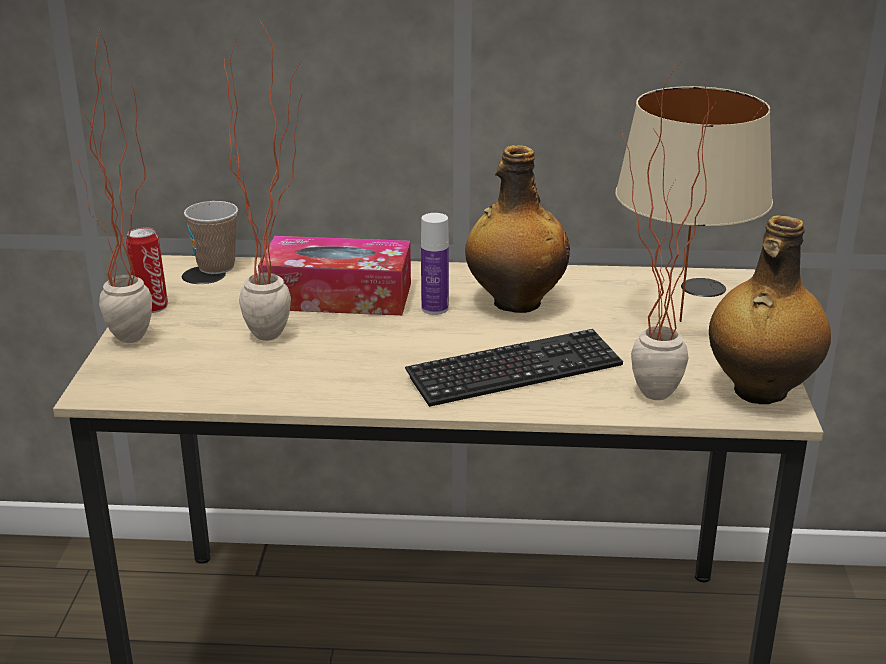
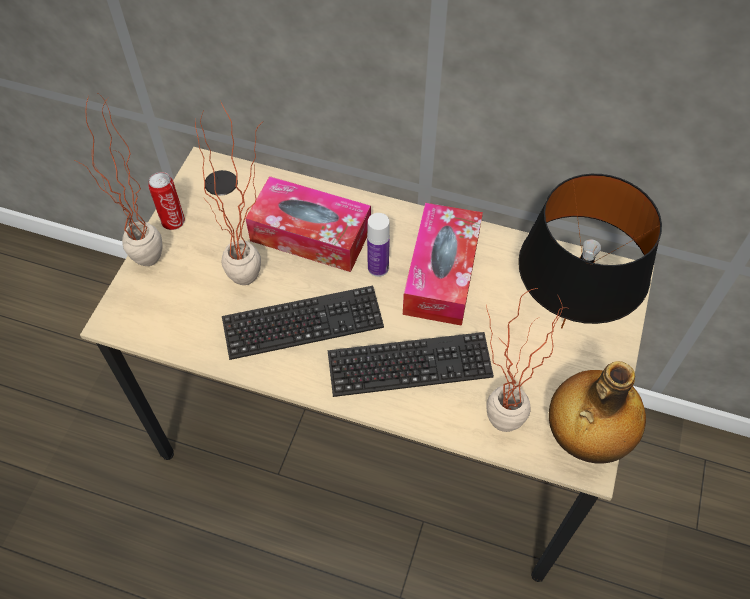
camera: 15 degrees right, 30 degrees up
(216, 267) = (232, 175): cup -> none
(361, 359) = (303, 324): none -> keyboard
(515, 303) = (441, 273): bottle -> tissue box
(680, 320) = (562, 326): beige table lamp -> black table lamp

